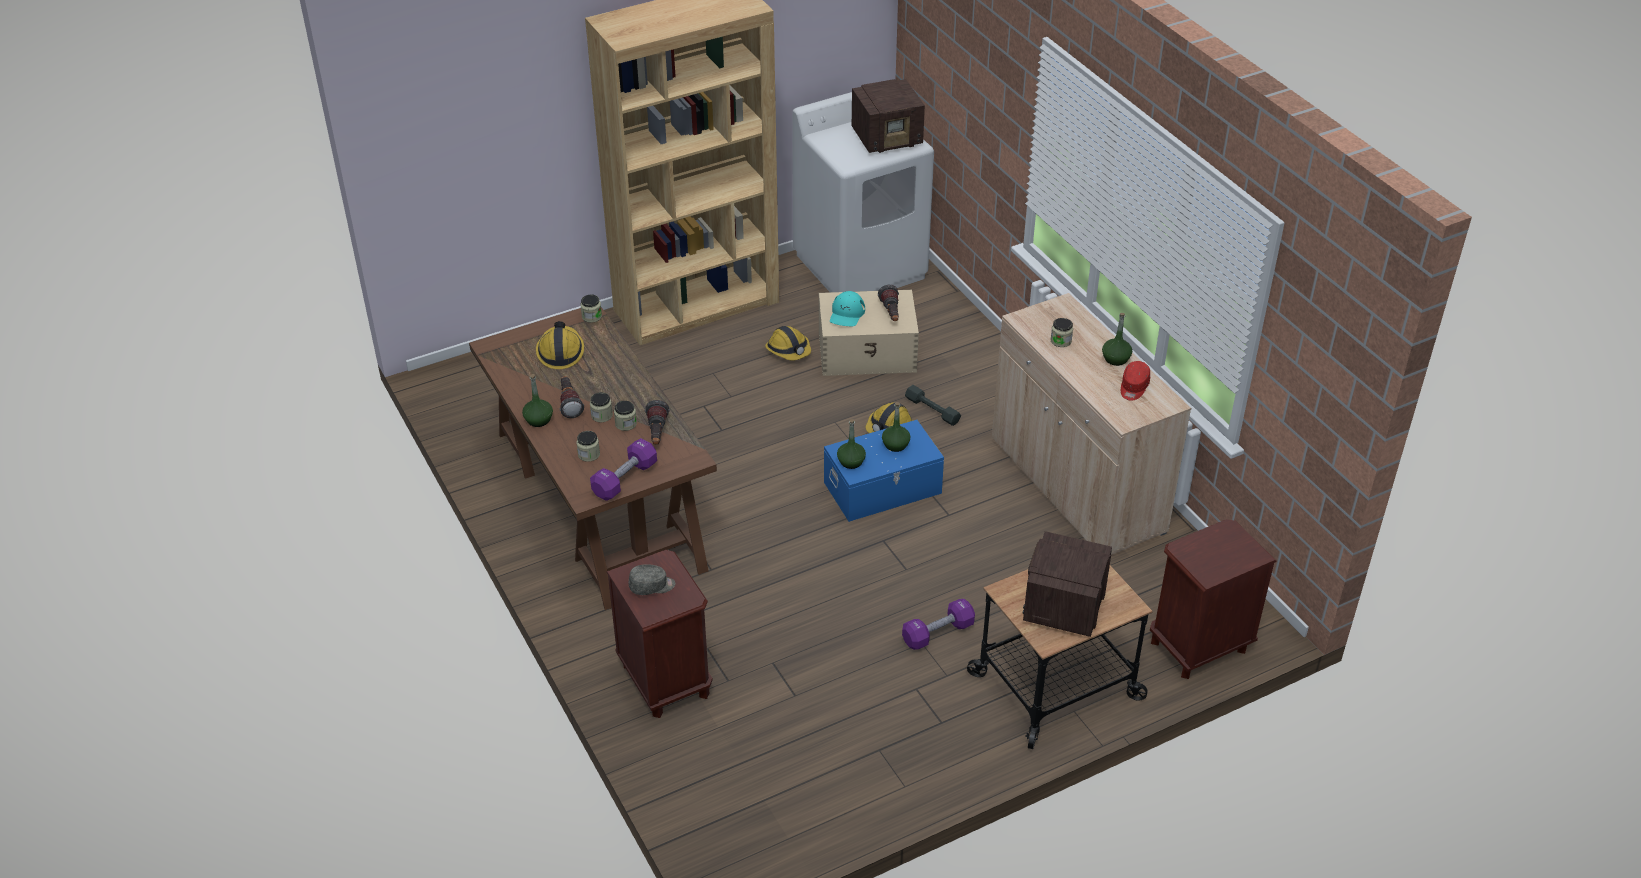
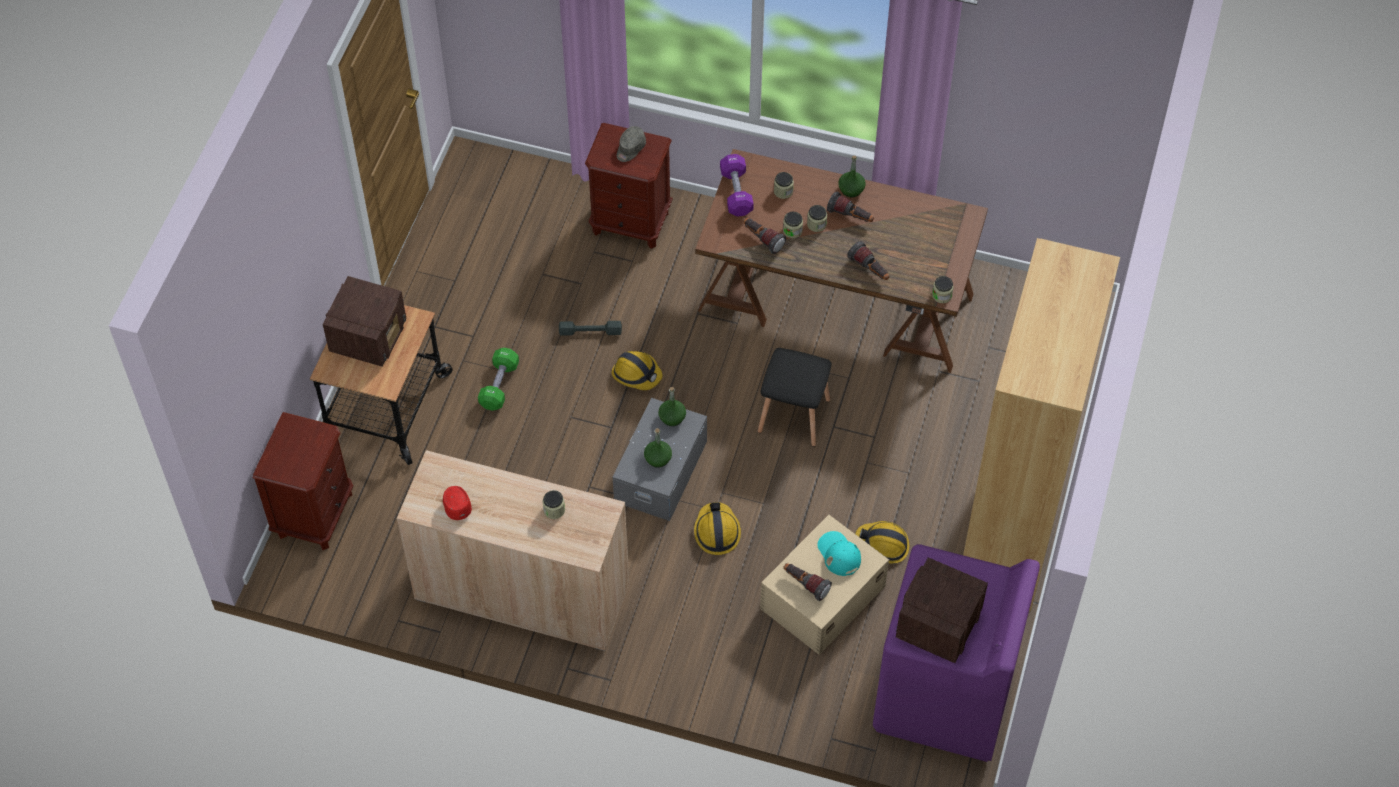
camera: 135 degrees right, 15 degrees up
(560, 352) = (917, 249): hard hat -> hard hat (637, 374)
(613, 363) = (869, 269): none -> flashlight
(740, 455) = (792, 416): none -> black stool
(861, 266) = (944, 697): white washing machine -> purple washing machine
(883, 488) = (659, 471): blue storage box -> grey storage box
(932, 410) = (705, 578): grey dumbbell -> grey dumbbell (590, 332)
(938, 633) = (499, 385): purple dumbbell -> green dumbbell
(1063, 607) = (369, 336): radio -> radio turned 45 degrees clockwise
(1115, 358) = (495, 524): green bottle -> none

